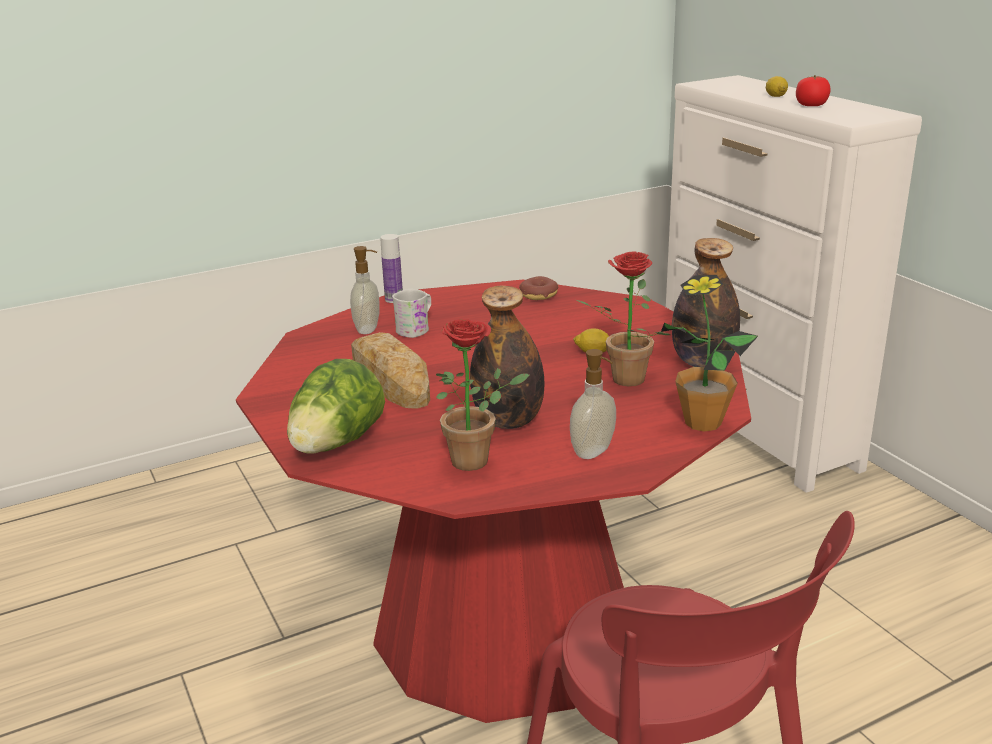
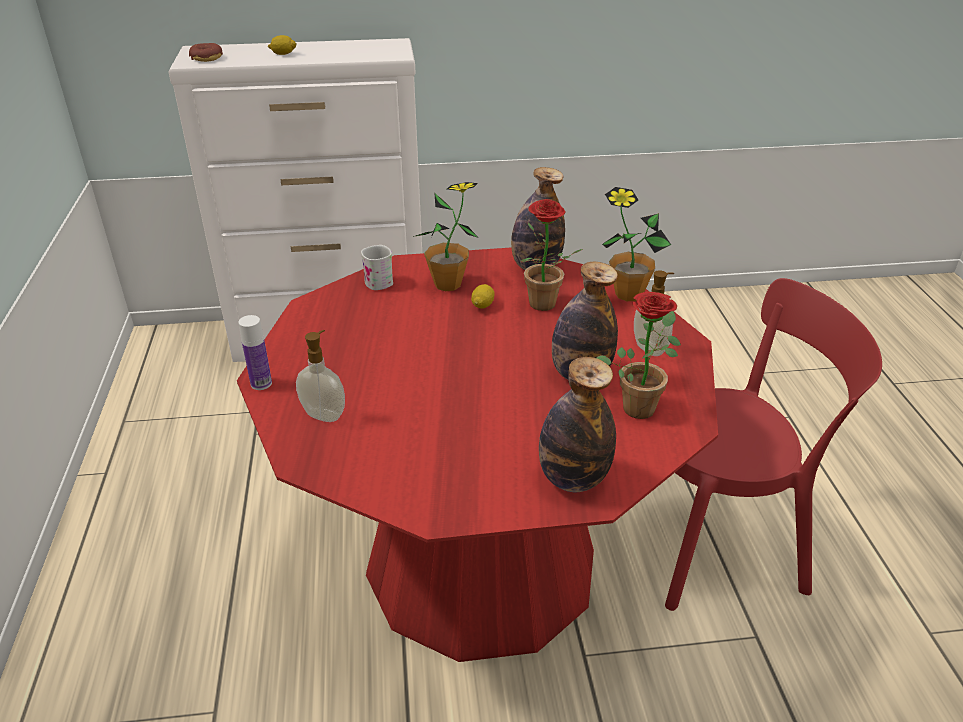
camera: 70 degrees left, 10 degrees up
(336, 444) = (573, 479): lettuce -> bottle
(390, 379) = (458, 422): bread -> none
(416, 329) = (353, 384): white mug -> white mug (376, 280)
(539, 295) = (339, 300): donut -> donut (207, 58)
(616, 329) = (448, 284): none -> potted plant
(811, 105) = (331, 52): tomato -> none

